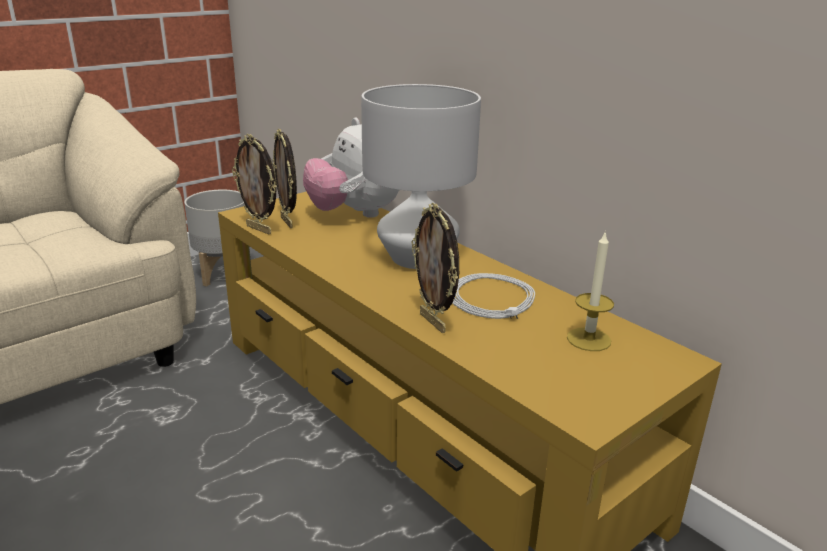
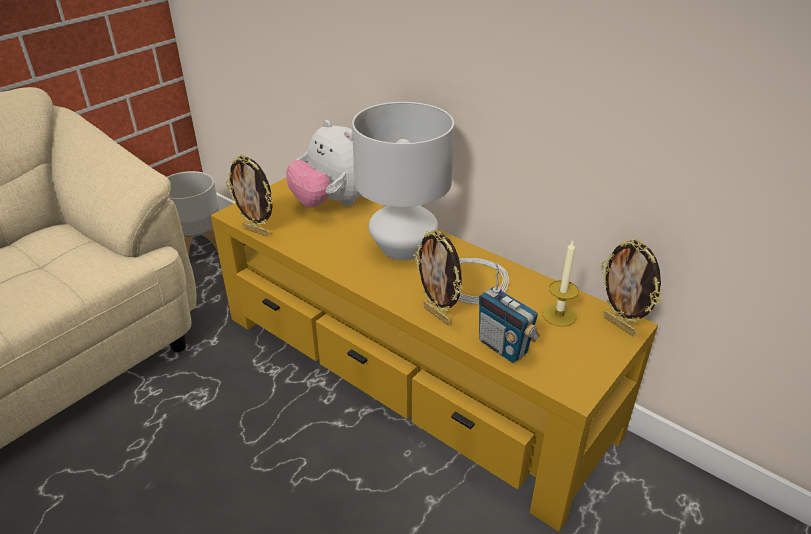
camera: 10 degrees left, 10 degrees up
(288, 222) = (278, 220): picture frame -> picture frame (620, 325)
(505, 363) = (503, 347): none -> radio

